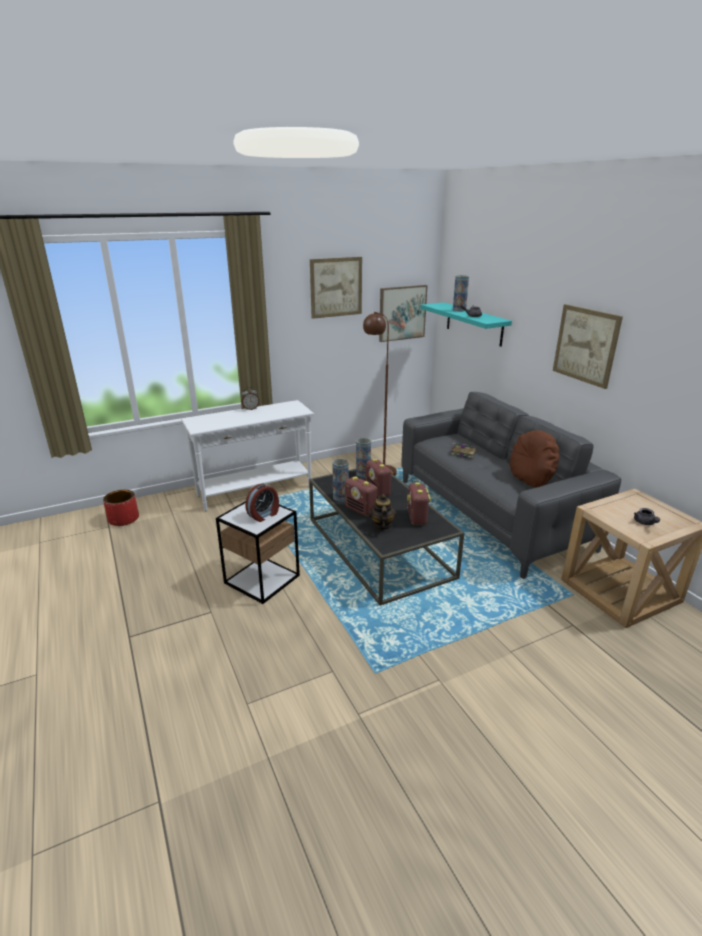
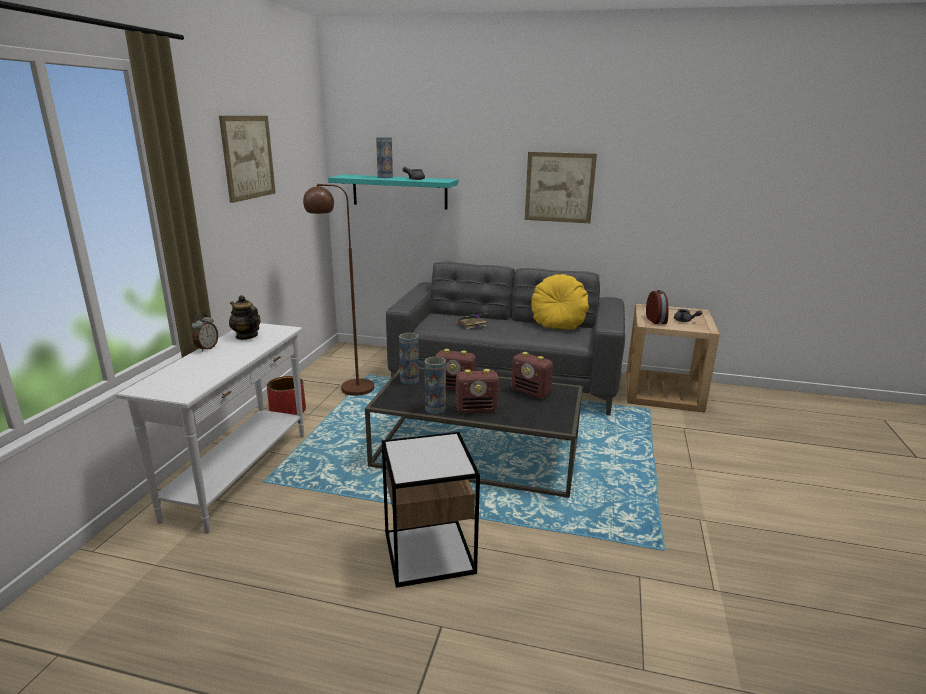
camera: 50 degrees left, 5 degrees down
(124, 519) = (70, 625): red planter -> red planter (288, 411)
(264, 515) = (438, 452): alarm clock -> alarm clock (656, 320)
(382, 525) = (520, 412): teapot -> teapot (246, 336)
(402, 313) = (305, 190): picture -> none
(530, 480) = (558, 327): brown pillow -> yellow pillow

